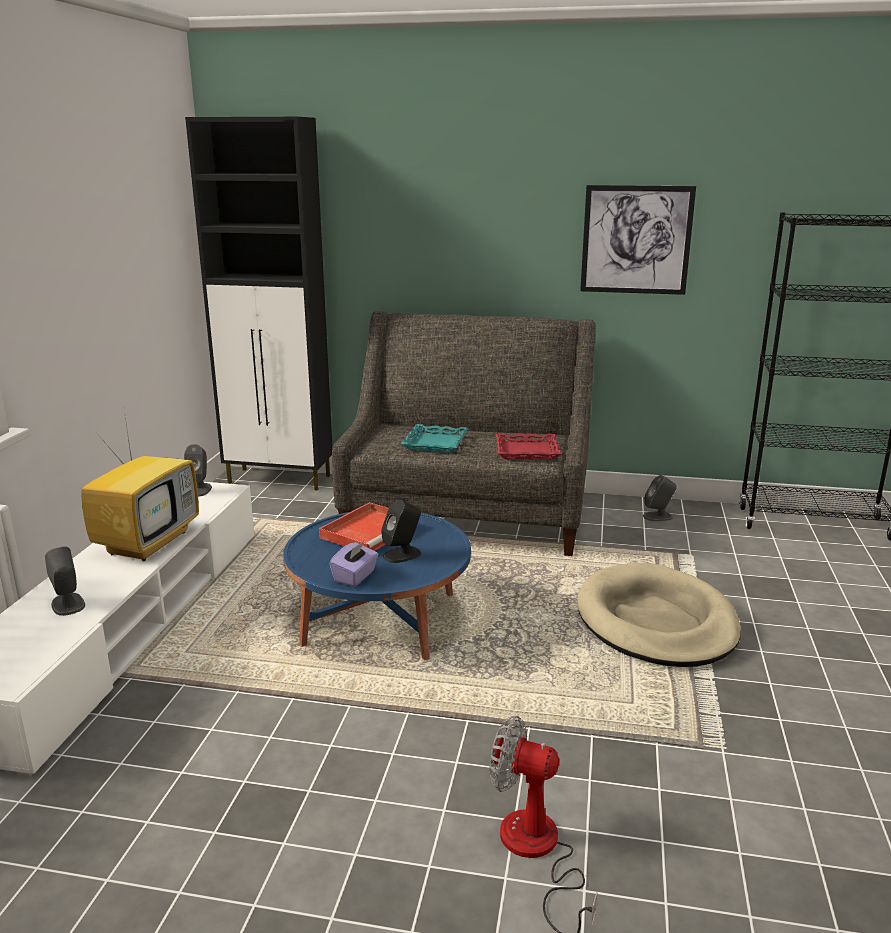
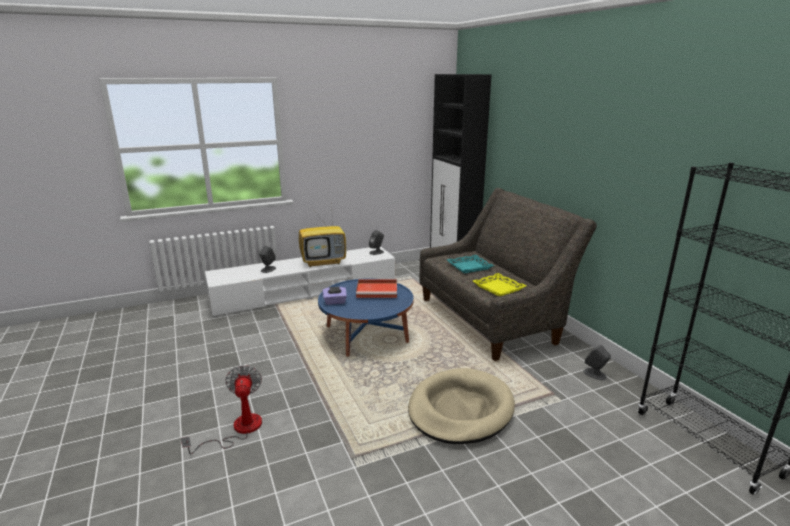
camera: 55 degrees right, 0 degrees up
(402, 554) = (366, 304): black speaker -> none
(527, 451) = (498, 288): red tray -> yellow tray
(636, 240) = (630, 168): picture -> none

